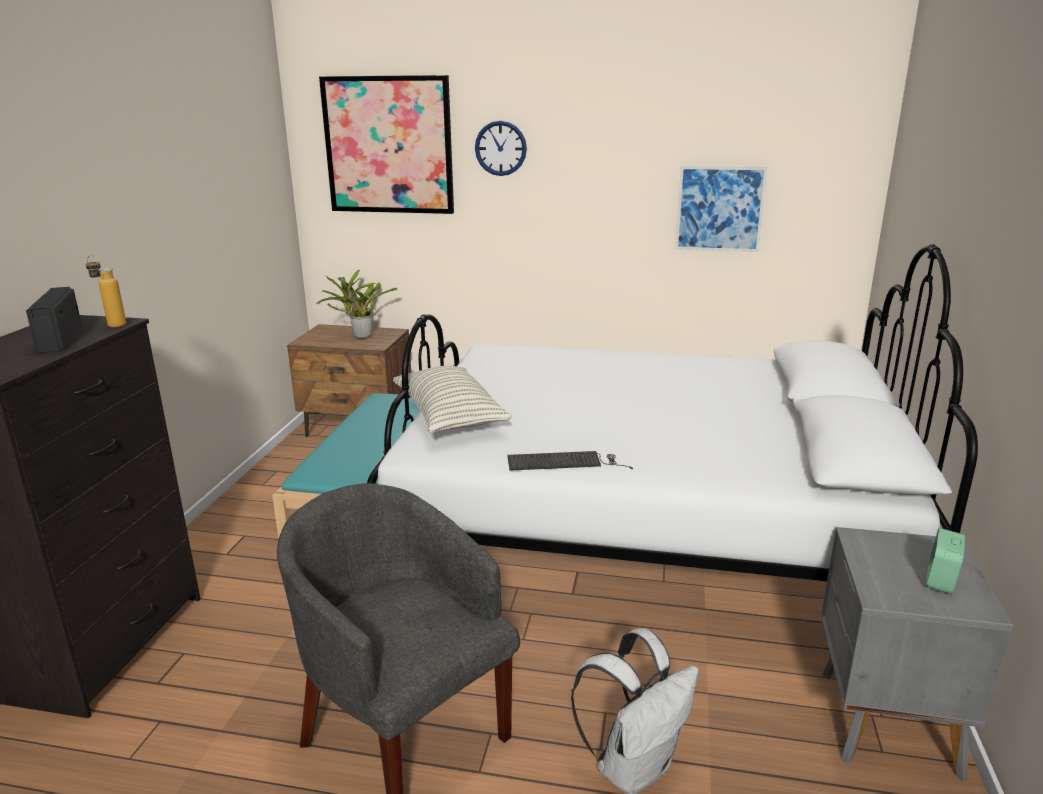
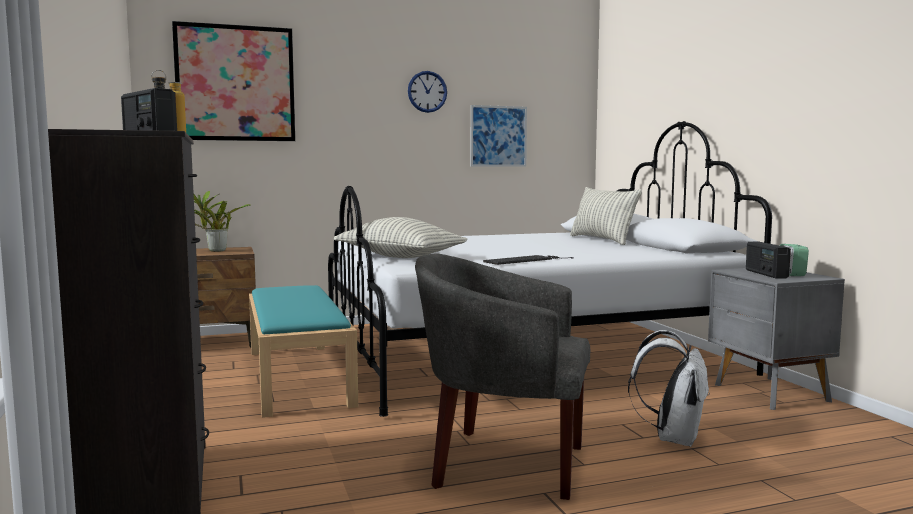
camera: 30 degrees left, 15 degrees down
(500, 148) = (335, 89): wall clock -> wall clock (427, 91)
(779, 403) = (602, 240): none -> pillow
(897, 568) = (765, 274): none -> radio

